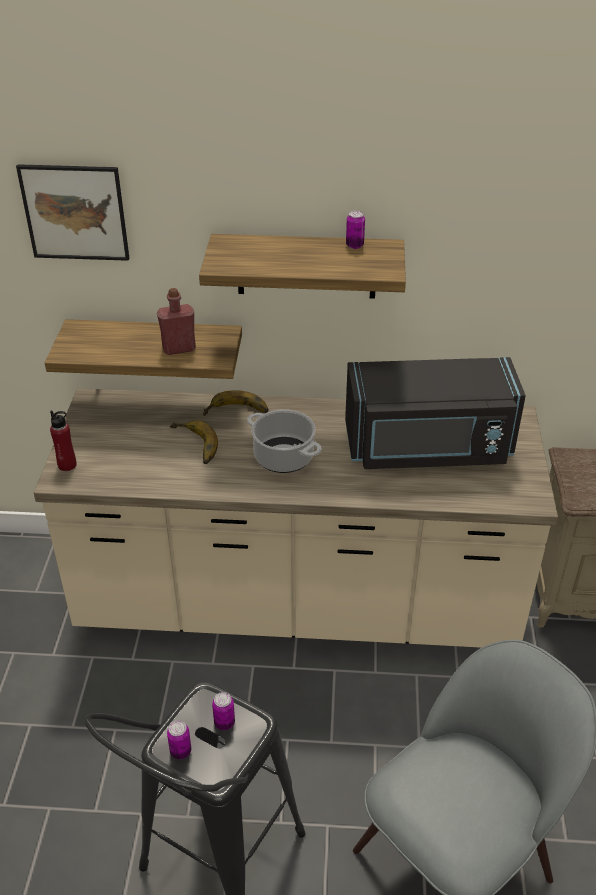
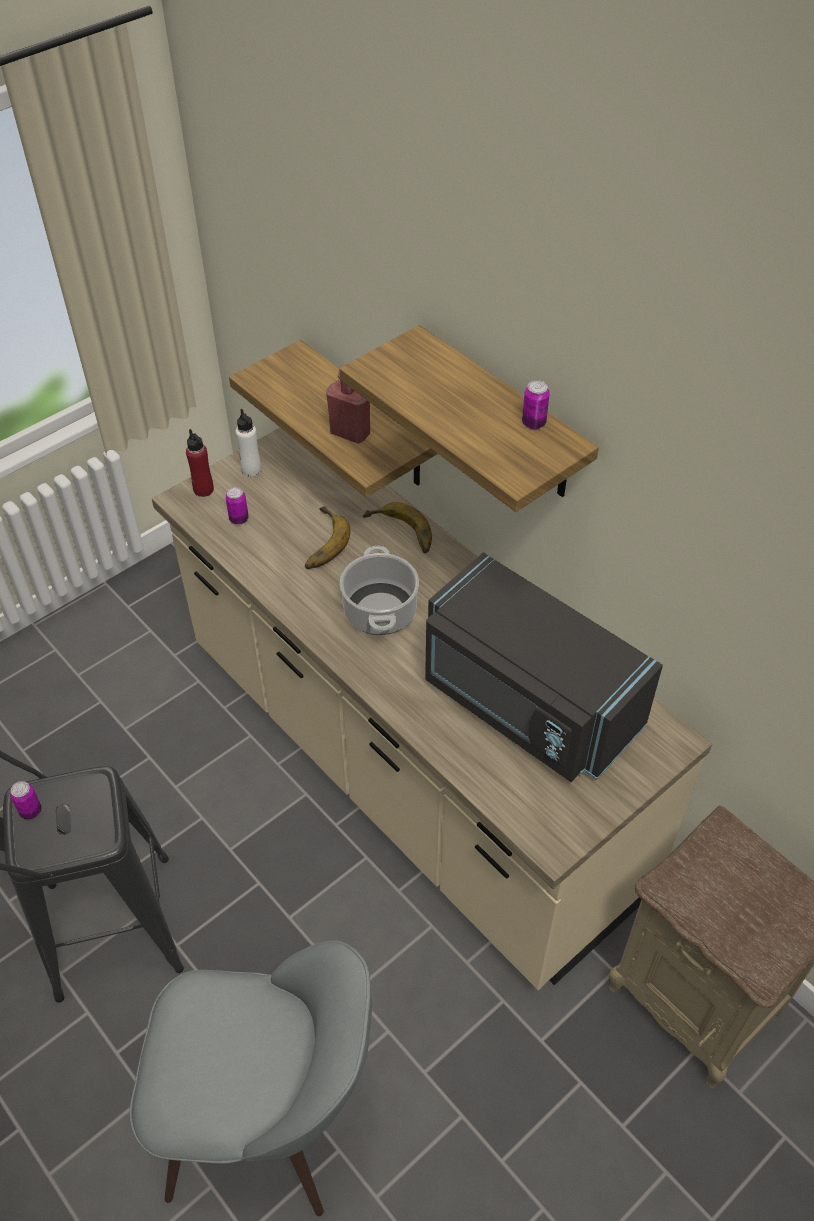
camera: 45 degrees right, 10 degrees up
(75, 212) = (312, 233): picture -> none
(86, 435) = (251, 469): none -> white bottle
(224, 723) = (85, 817): can -> can (239, 519)

